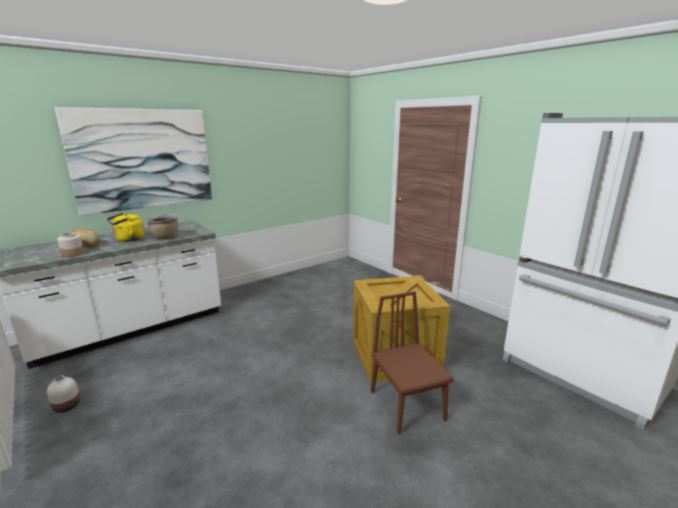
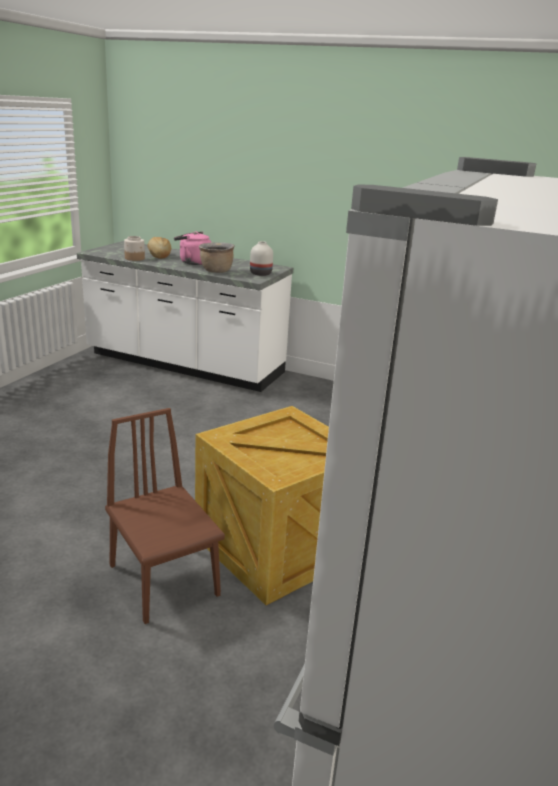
camera: 60 degrees right, 5 degrees up
(67, 406) = (58, 386): white vase -> white vase (261, 274)
(128, 239) = (193, 262): yellow kettle -> pink kettle
(143, 159) = (254, 174): picture -> none
(406, 405) = (164, 580): brown chair -> brown chair turned 75 degrees counterclockwise

